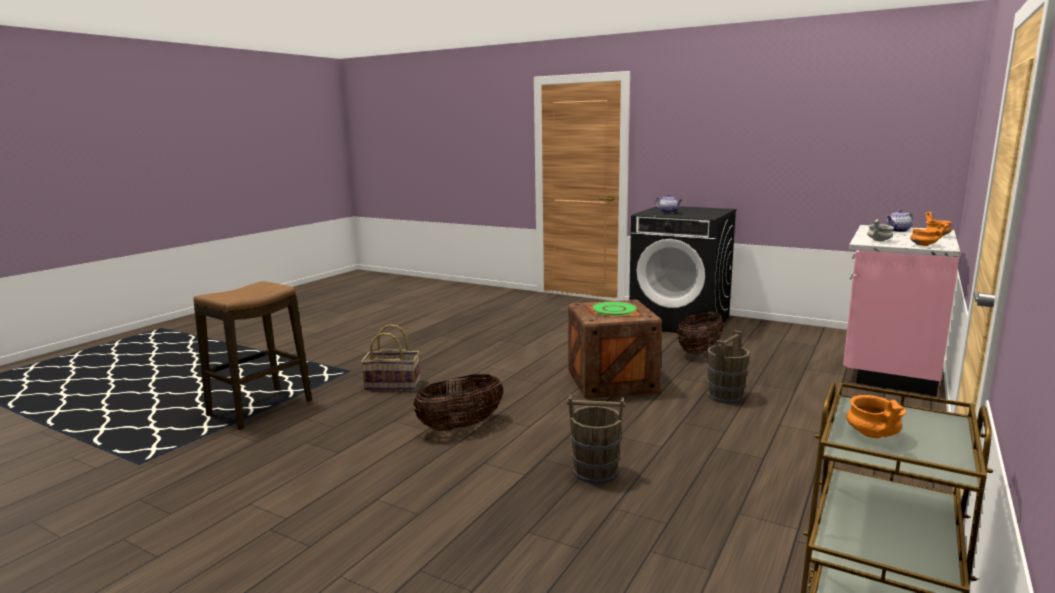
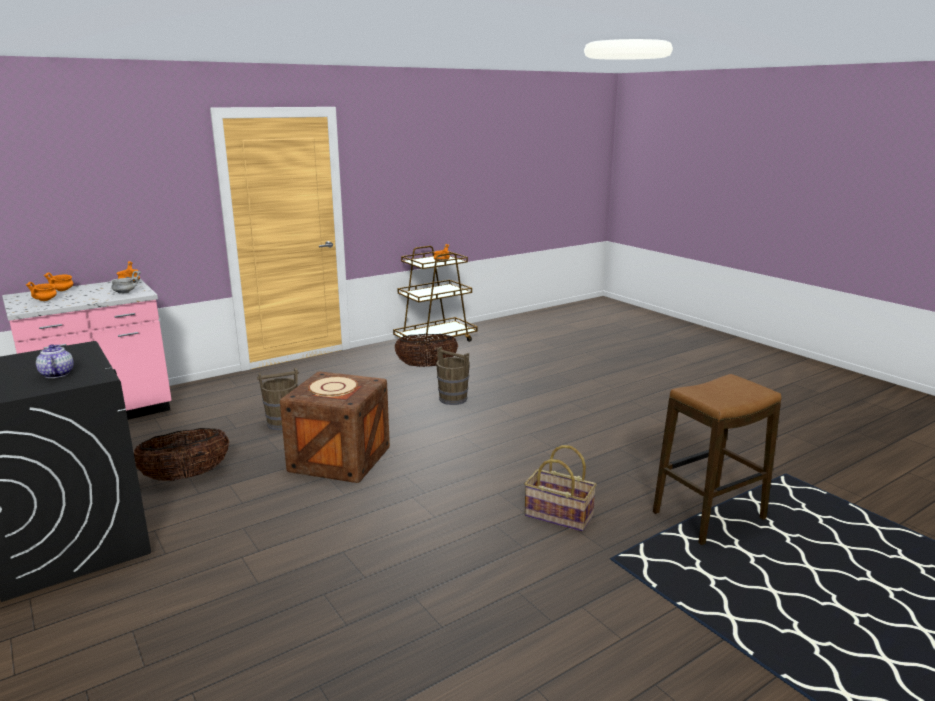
camera: 155 degrees left, 5 degrees up
(460, 426) = (514, 447): basket -> basket (426, 366)
(614, 310) = (333, 387): green plate -> beige plate
(897, 231) = (45, 300): teapot -> orange bowl

